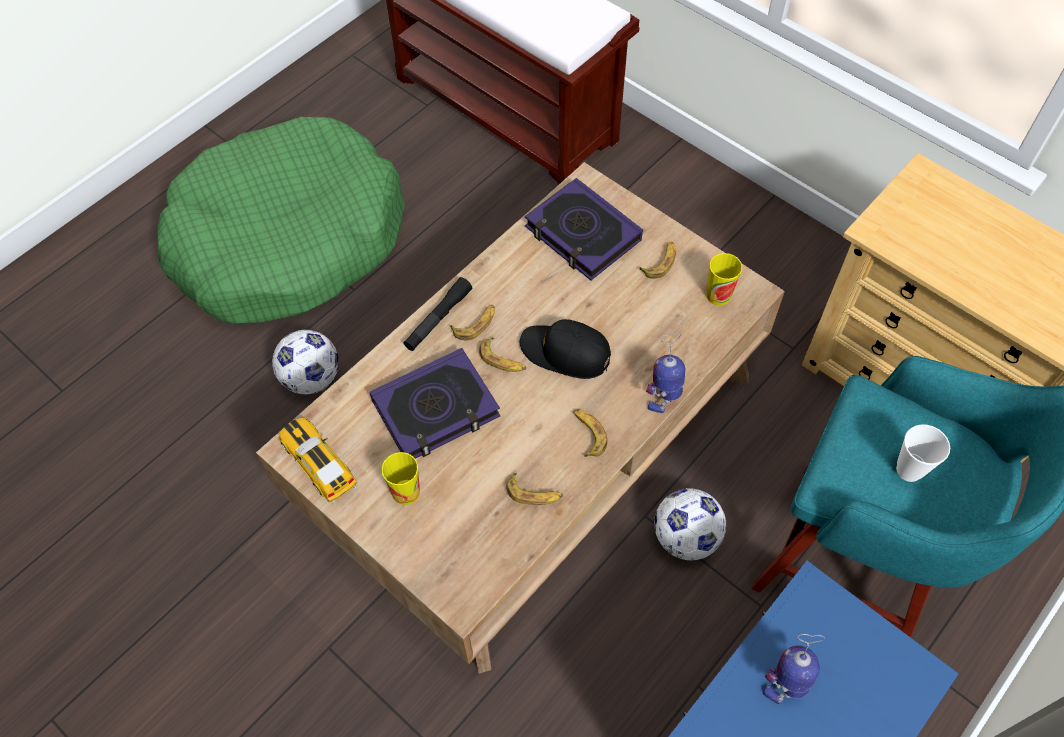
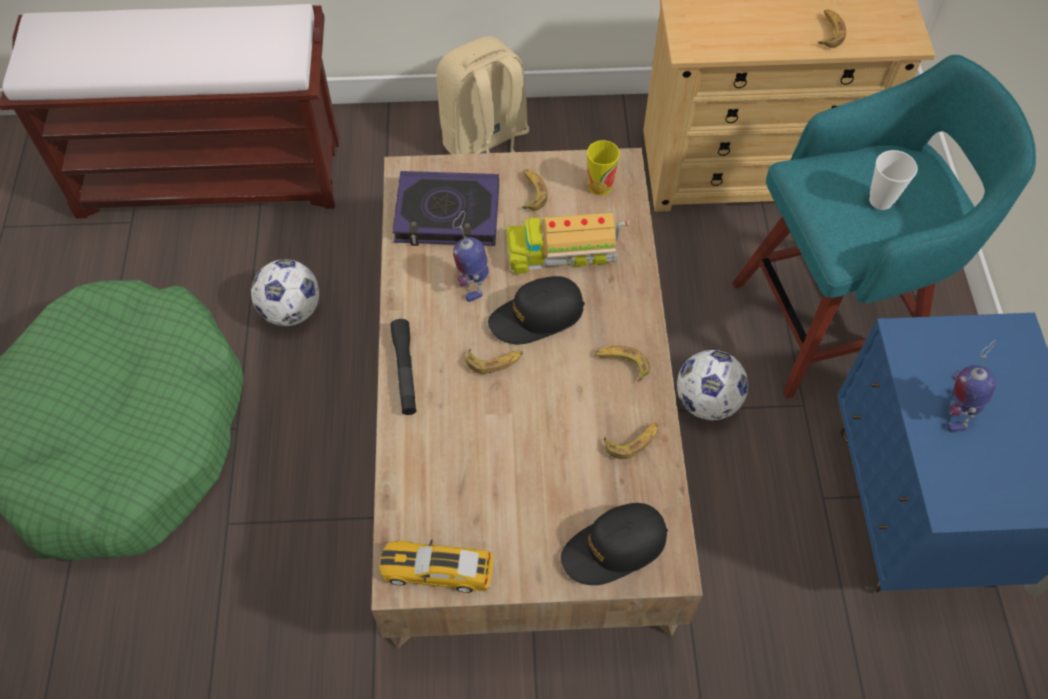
camera: 45 degrees left, 0 degrees up
(312, 378) = (281, 533): football -> football (292, 310)
(406, 492) = (535, 527): cup -> none
(436, 410) = (486, 443): book -> none
(441, 552) = (614, 548): none -> black cap
(475, 324) = (441, 351): banana -> banana (829, 32)
(636, 320) = (562, 250): none -> toy truck
(665, 396) = (645, 290): toy robot -> toy robot (472, 282)
(724, 216) = (485, 141): none -> beige backpack

